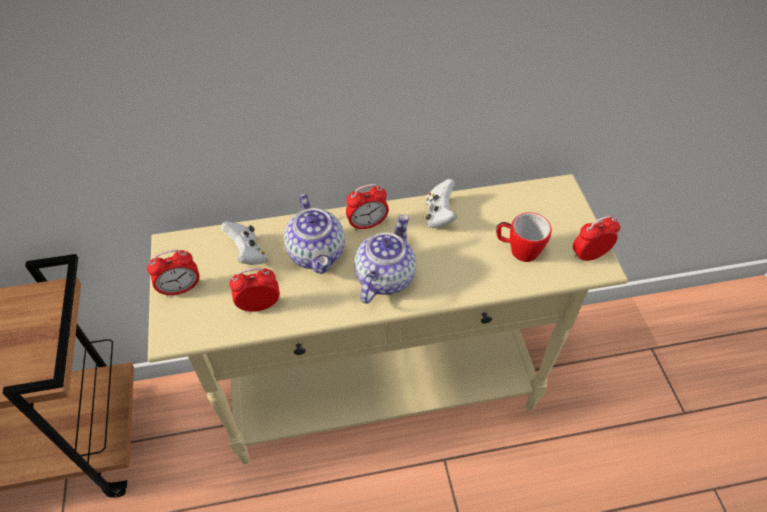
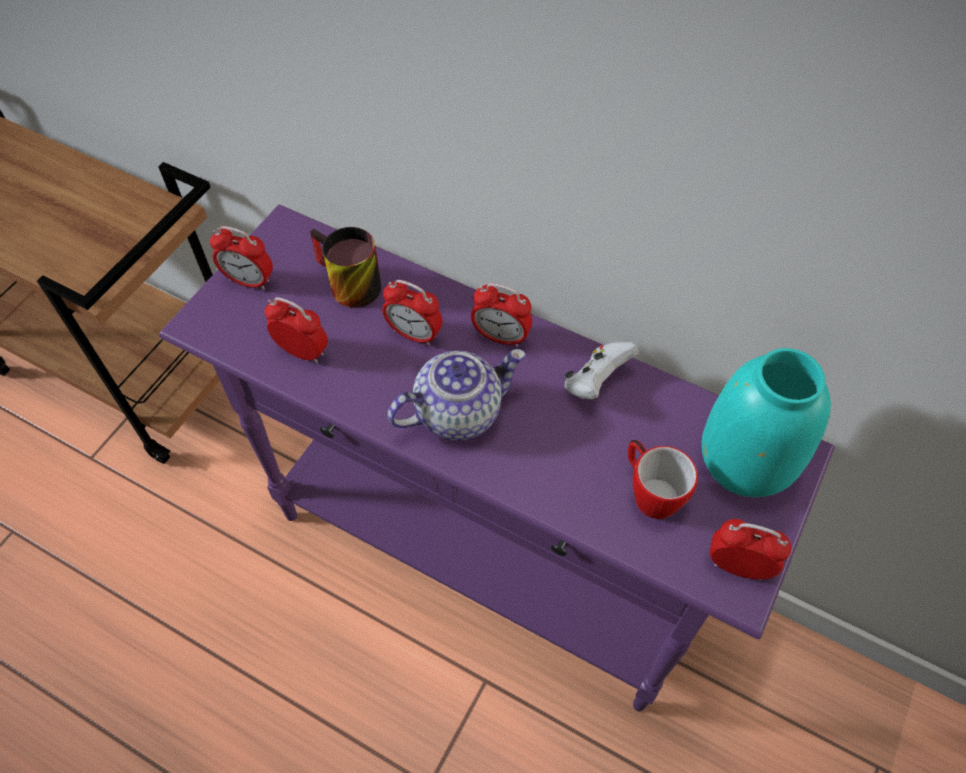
camera: 40 degrees right, 5 degrees up
(248, 253) = (346, 286): white game controller -> mug
(317, 253) = (414, 334): teapot -> alarm clock
(384, 393) = (485, 556): beige console table -> purple console table
(546, 206) = (747, 462): none -> turquoise vase

